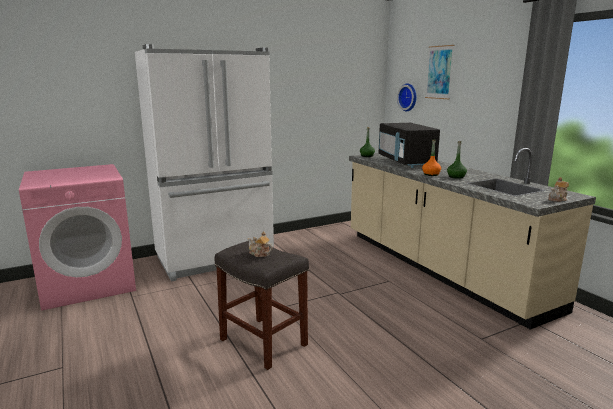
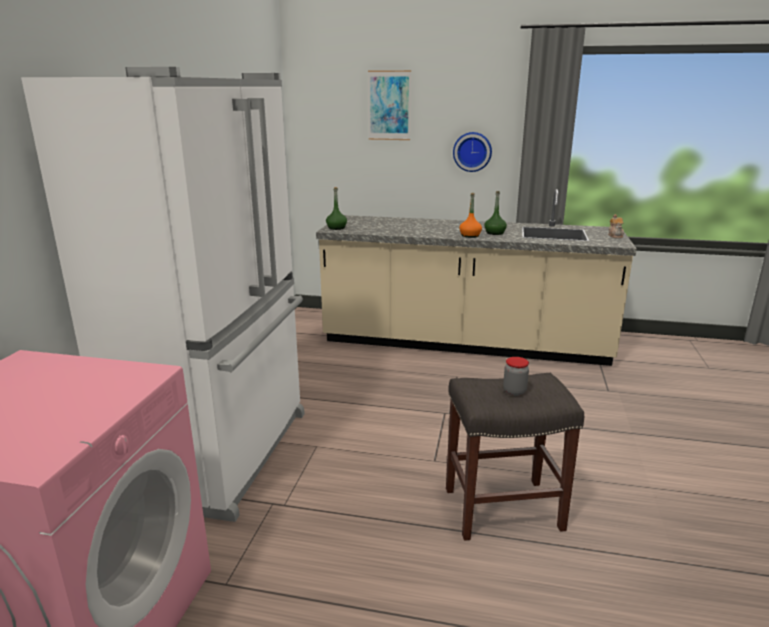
camera: 50 degrees left, 5 degrees up
(259, 254) = (514, 391): teapot -> jar
(406, 162) = (399, 226): black microwave -> none
(408, 97) = (336, 139): wall clock -> wall clock (472, 151)

